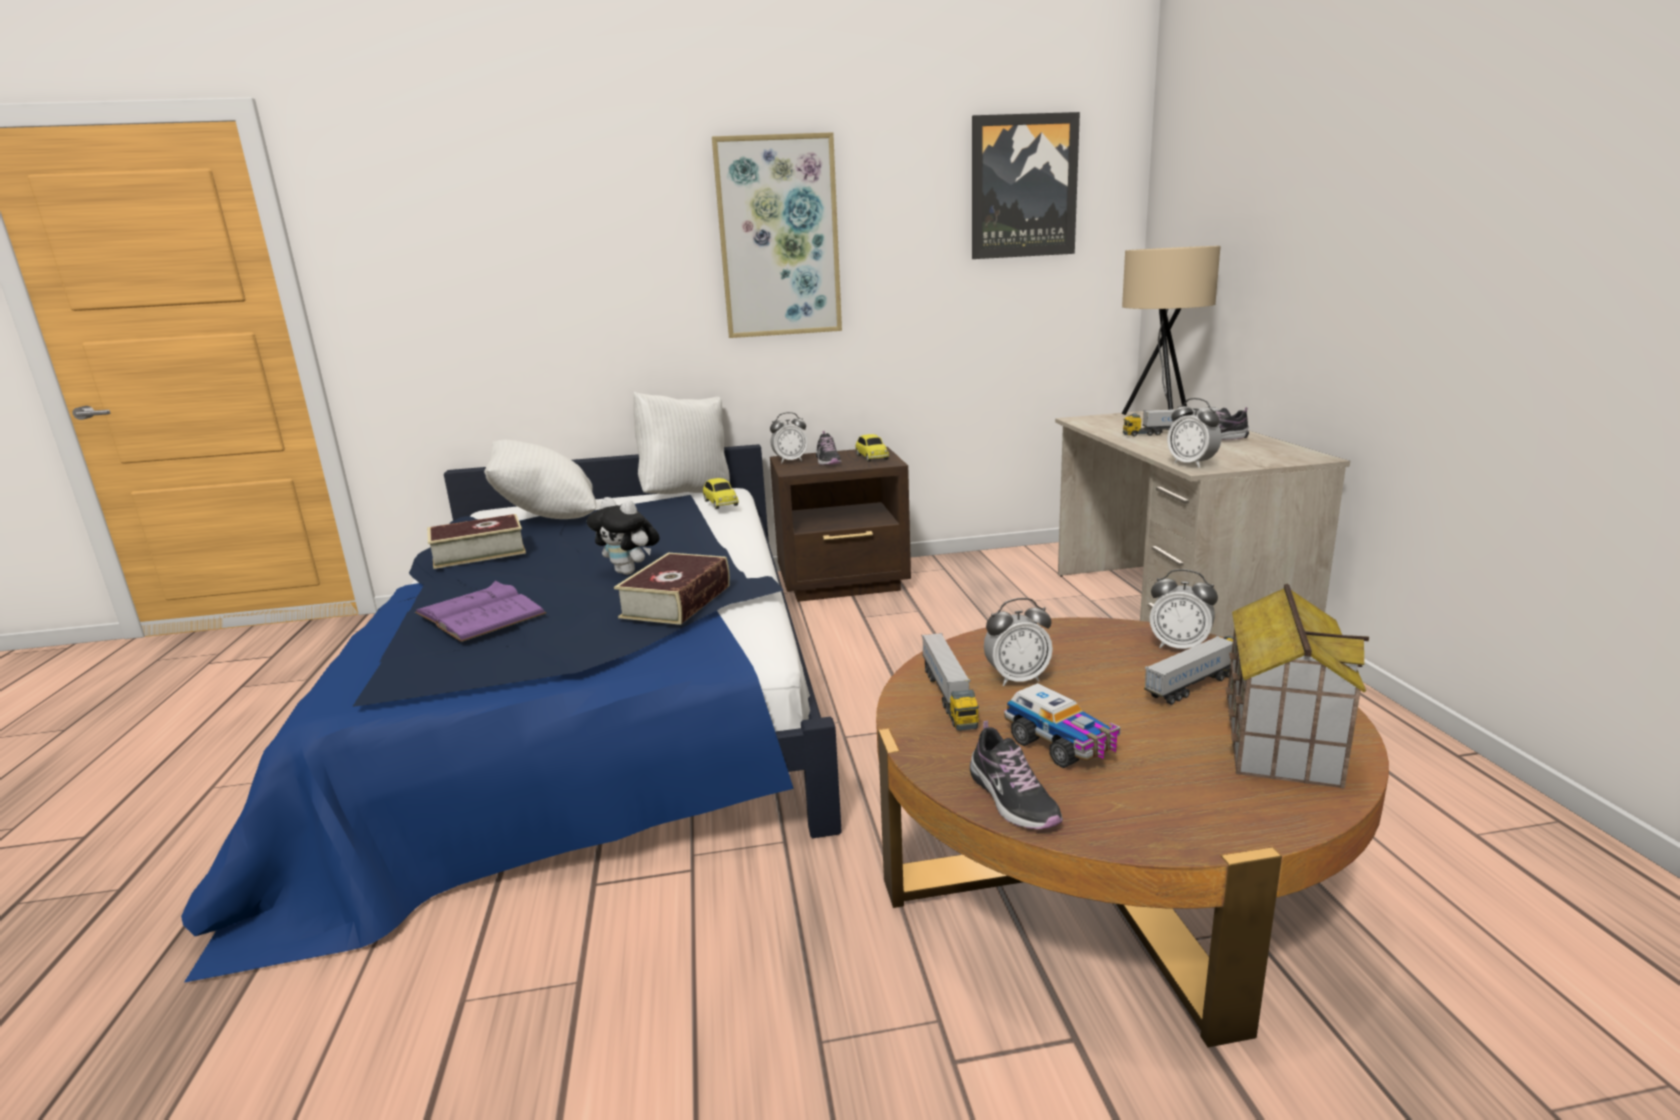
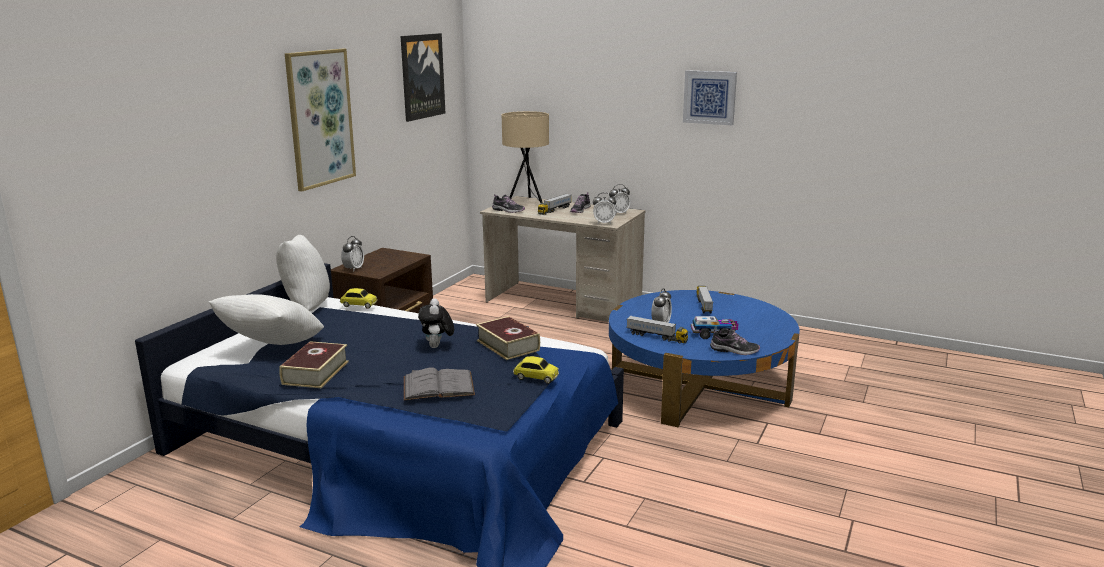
camera: 55 degrees left, 0 degrees up
(480, 613) = (438, 385): purple book -> grey book
(630, 572) = (437, 346): plush toy -> plush toy turned 105 degrees clockwise
(828, 461) = (378, 263): shoe -> shoe (508, 210)
(871, 457) = (396, 255): toy car -> toy car (535, 377)
(1103, 859) = (698, 385): brown coffee table -> blue coffee table
(1179, 647) = (676, 297): alarm clock -> alarm clock (618, 213)
(1278, 738) = (748, 310): toy house -> none
(1533, 168) = (709, 97): none -> picture

